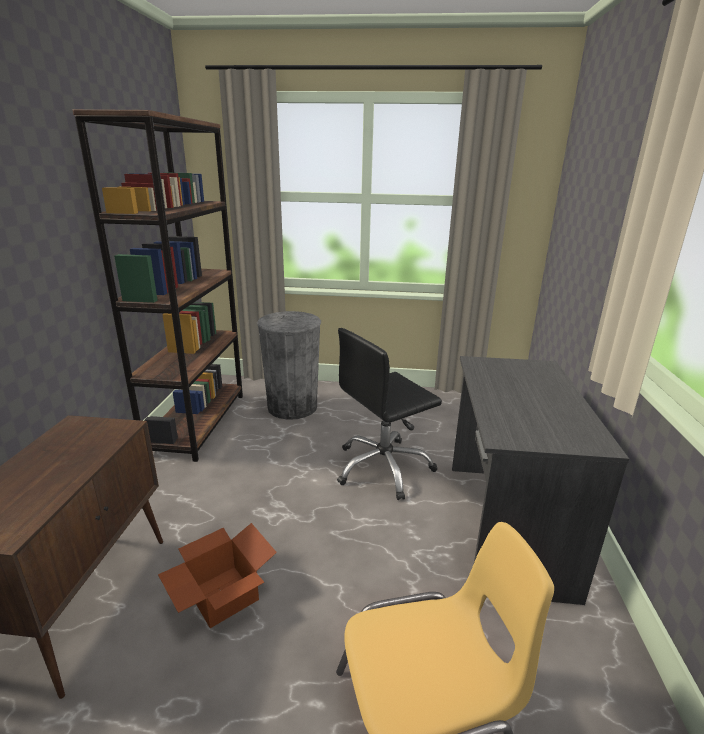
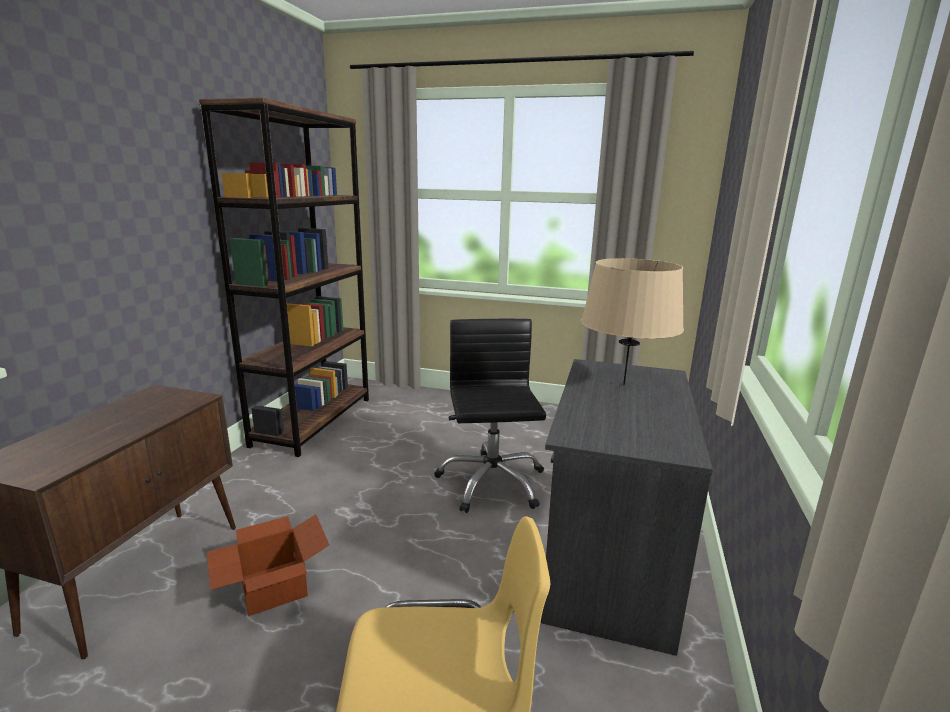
camera: 10 degrees right, 5 degrees down
(292, 407) = (416, 414): grey trash can -> none
(383, 468) = (491, 482): black office chair -> black office chair turned 105 degrees clockwise
(515, 380) = (623, 384): none -> beige table lamp

